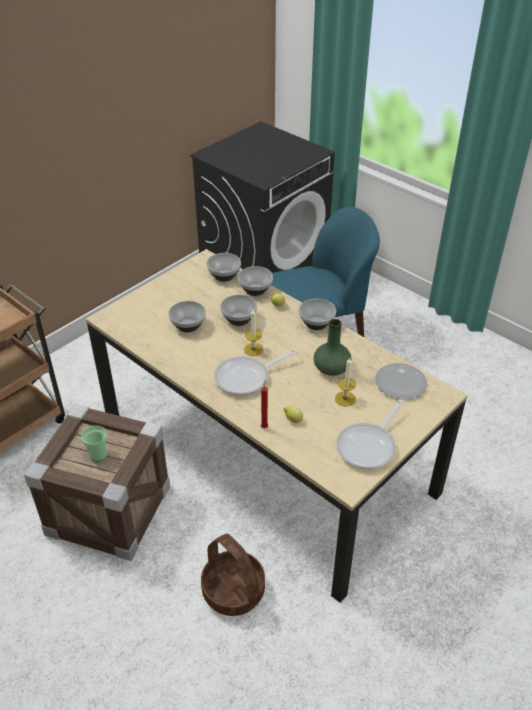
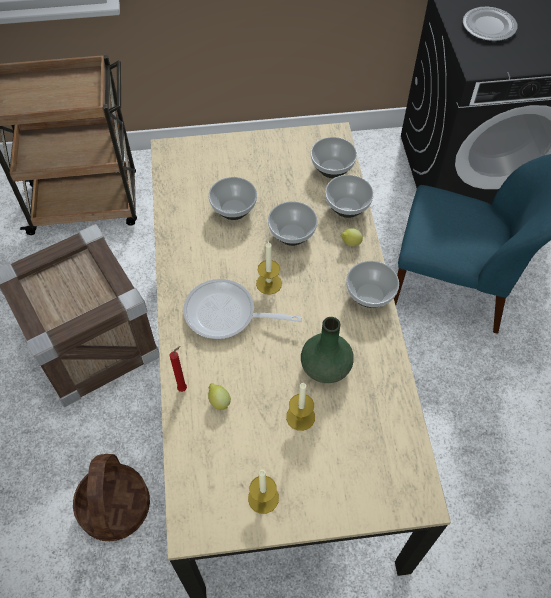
camera: 40 degrees right, 15 degrees up
(98, 455) = (68, 293): cup -> none
(369, 446) = (263, 498): frying pan -> candle
(400, 382) = (385, 443): plate -> plate (489, 26)

